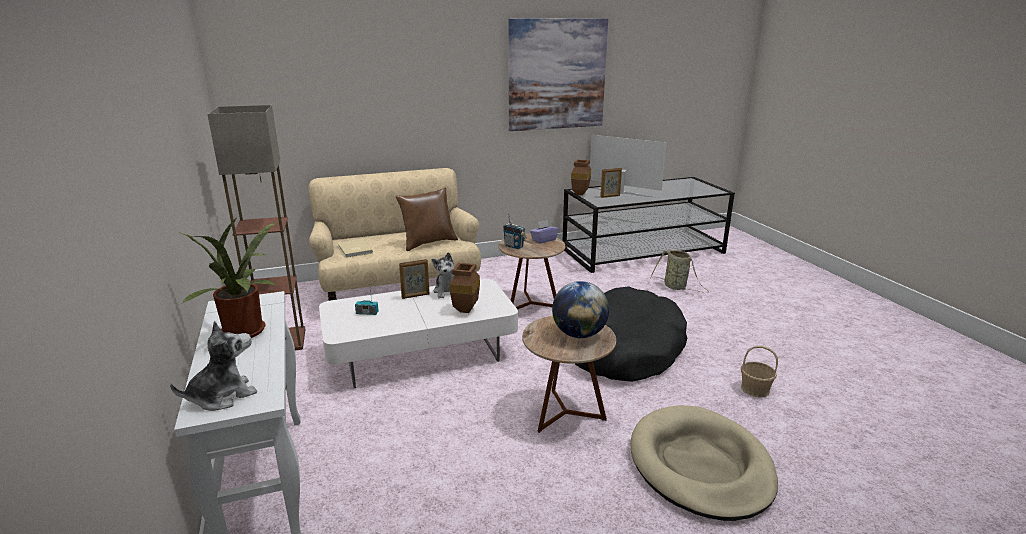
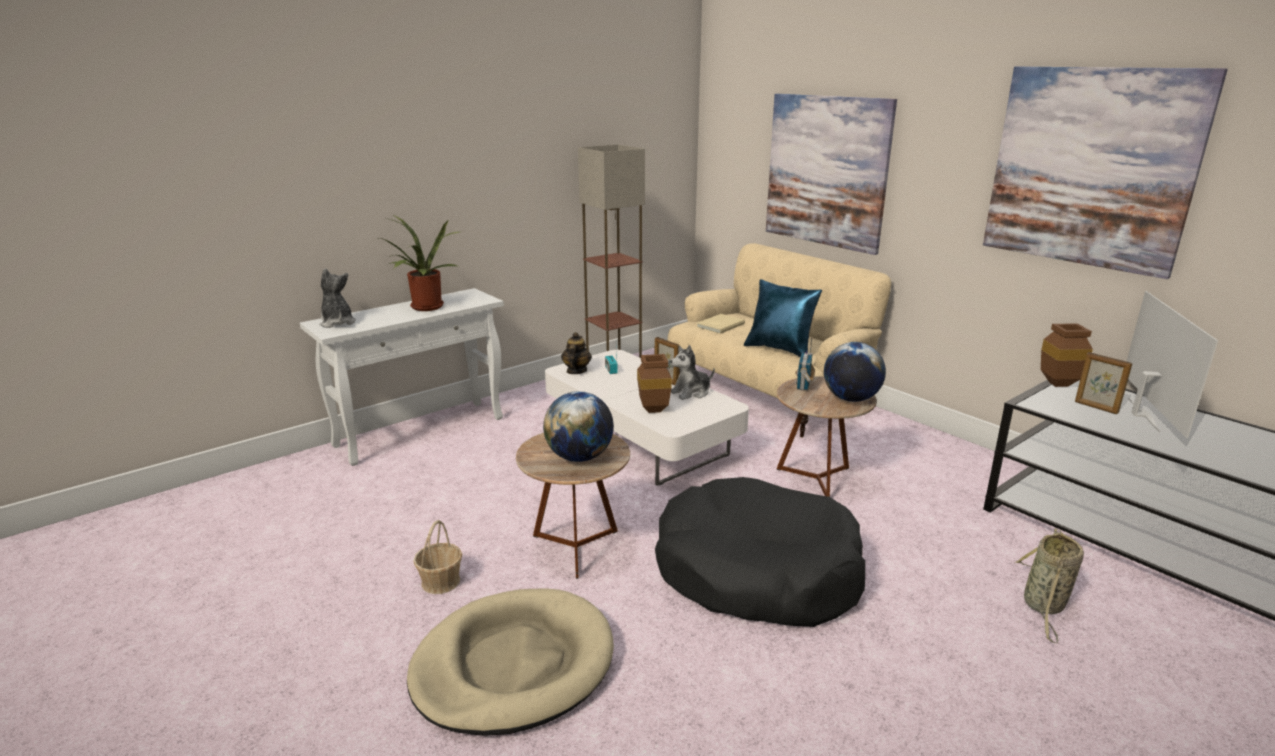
camera: 70 degrees right, 0 degrees up
(222, 396) = (337, 323): plush toy -> plush toy turned 150 degrees counterclockwise
(350, 328) = (576, 371): none -> teapot
(377, 104) = (826, 171): none -> picture
(428, 243) = (780, 350): brown pillow -> blue pillow
(543, 240) = (851, 399): purple tissue box -> globe
(755, 389) = (737, 722): basket -> basket (441, 581)

